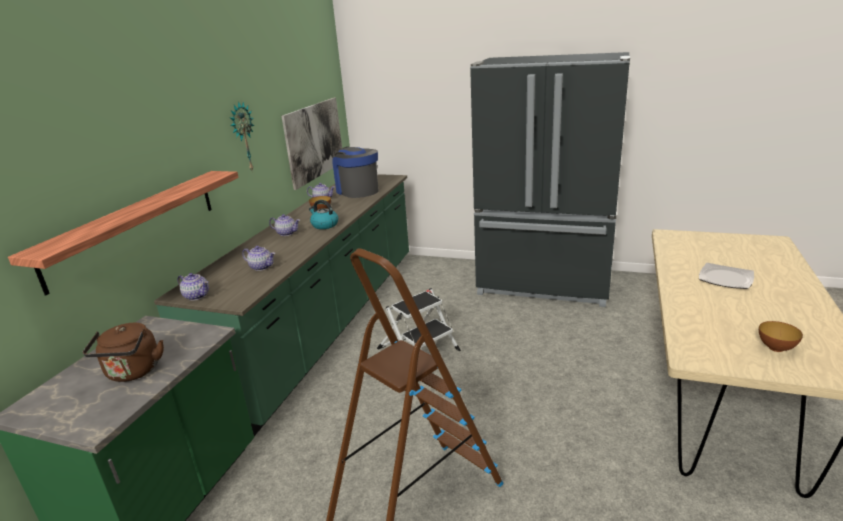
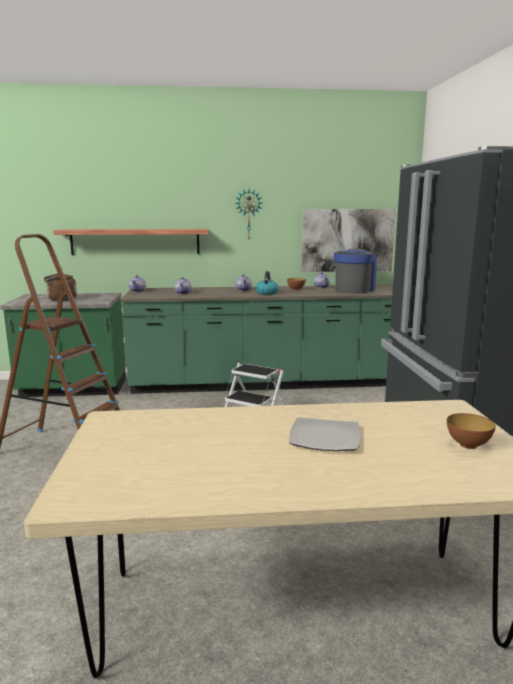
camera: 65 degrees right, 10 degrees down
(776, 348) = (136, 458): bowl -> bowl (468, 445)

